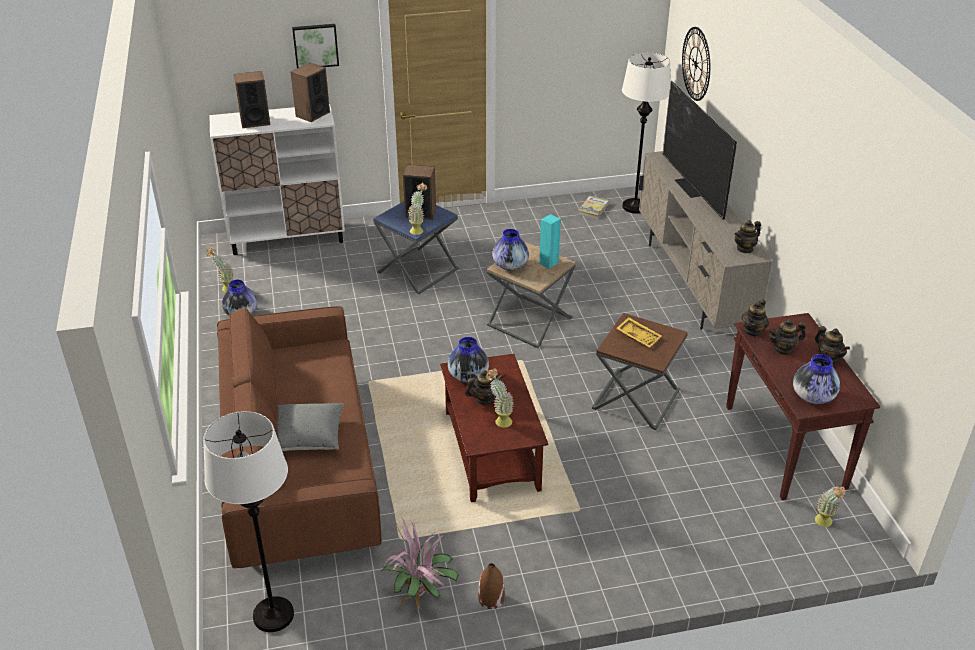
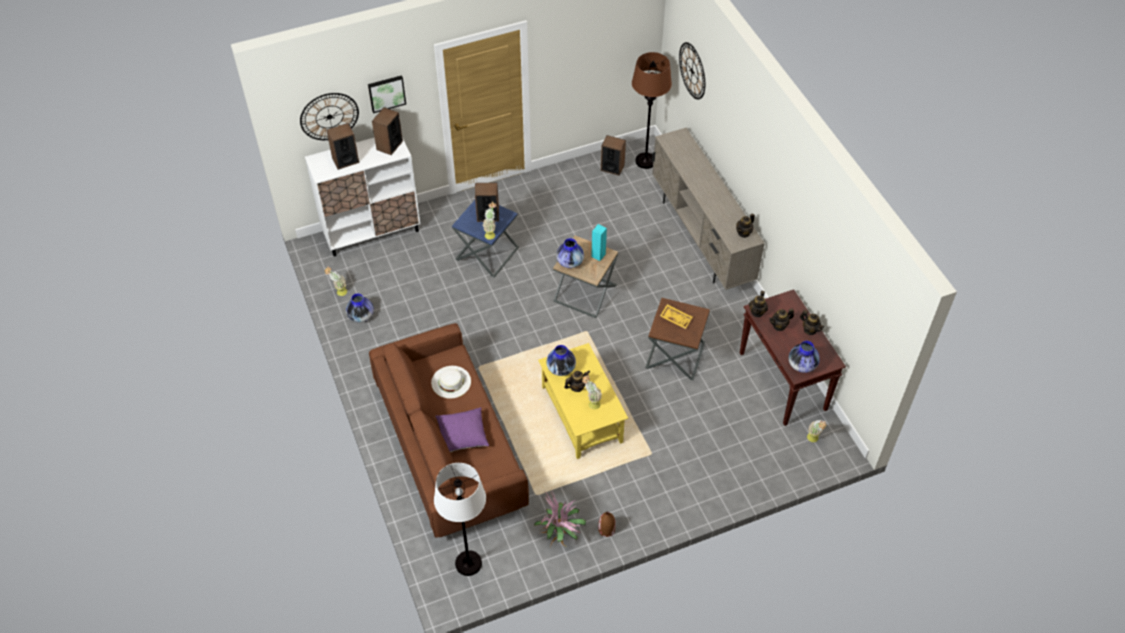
camera: 10 degrees left, 15 degrees up
(242, 64) = (329, 116): none -> wall clock
(309, 437) = (462, 436): grey pillow -> purple pillow
(316, 375) = (451, 382): none -> white hat
(490, 450) = (581, 414): brown coffee table -> yellow coffee table
(593, 208) = (612, 167): book -> speaker
(635, 207) = (645, 161): white floor lamp -> brown floor lamp
(692, 187) = (697, 171): television -> none

